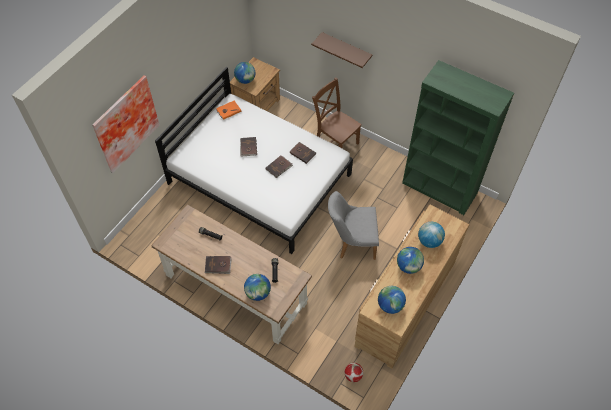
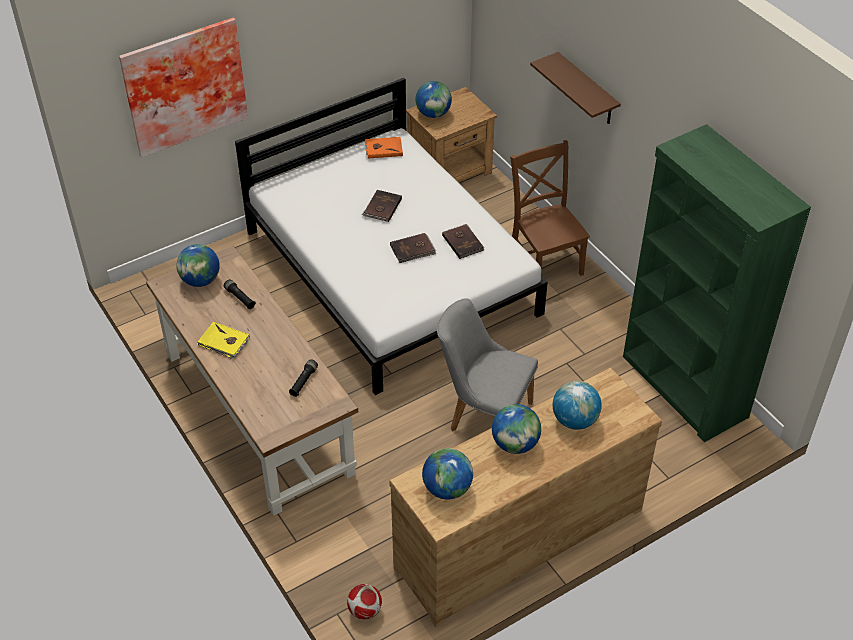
camera: 25 degrees right, 10 degrees down
(218, 265) = (224, 342): brown book -> yellow book
(258, 293) = (258, 401): globe -> globe (200, 280)

